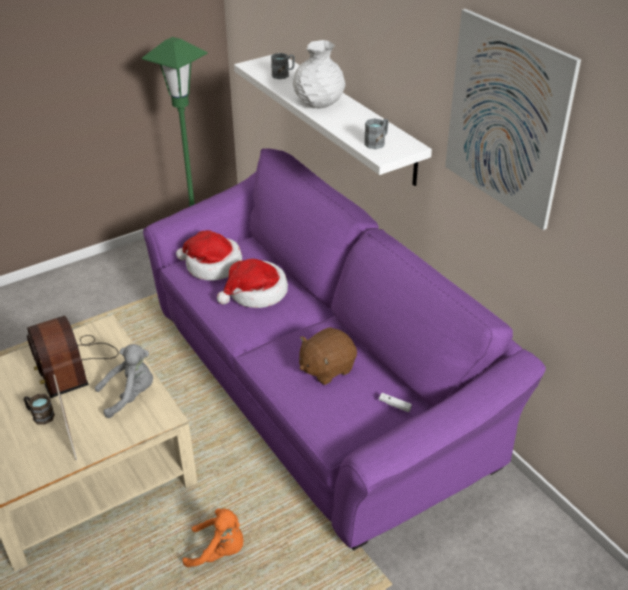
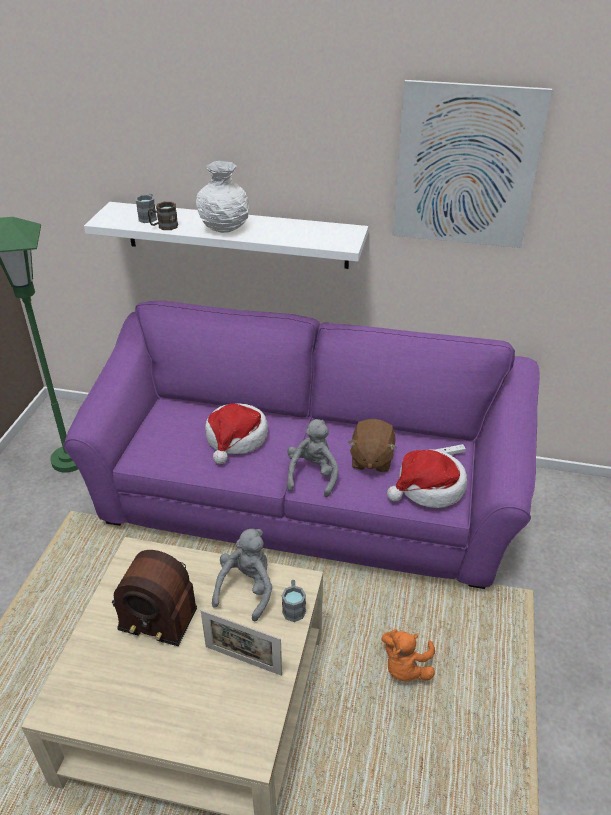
camera: 45 degrees left, 0 degrees up
(40, 415) = (190, 668): brown mug -> brown mug (164, 227)
(212, 266) = (165, 439): hat -> hat (429, 488)
(219, 551) = (405, 667): orange plush toy -> orange plush toy turned 150 degrees clockwise
(273, 352) = (312, 475): none -> grey plush toy
(377, 142) = (324, 237): grey mug -> grey mug (293, 607)

